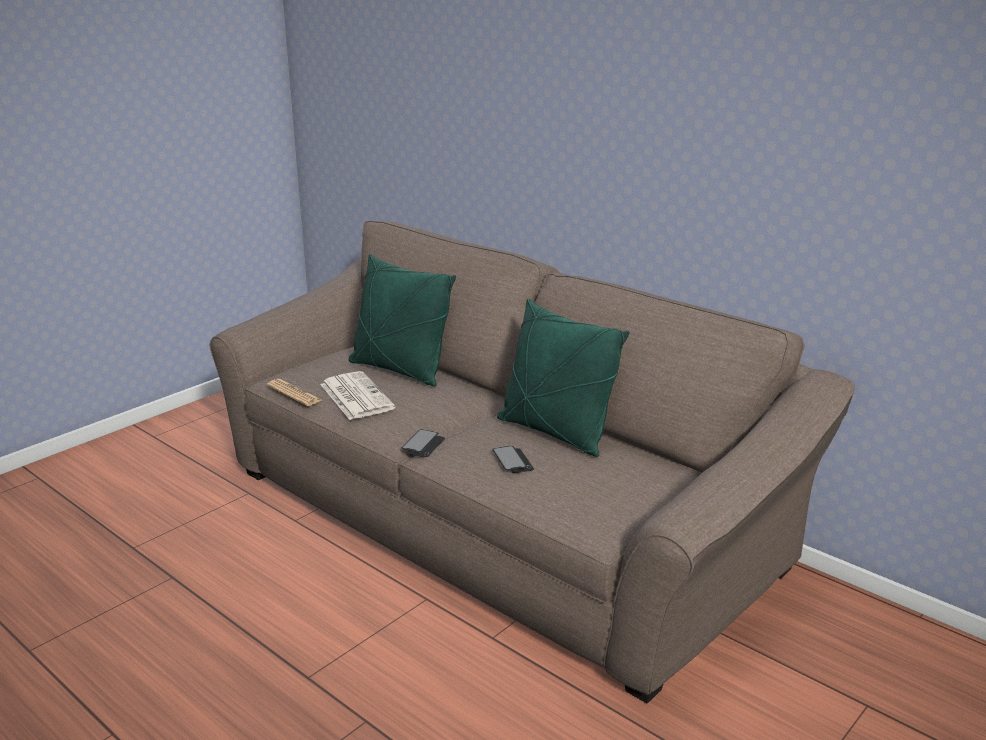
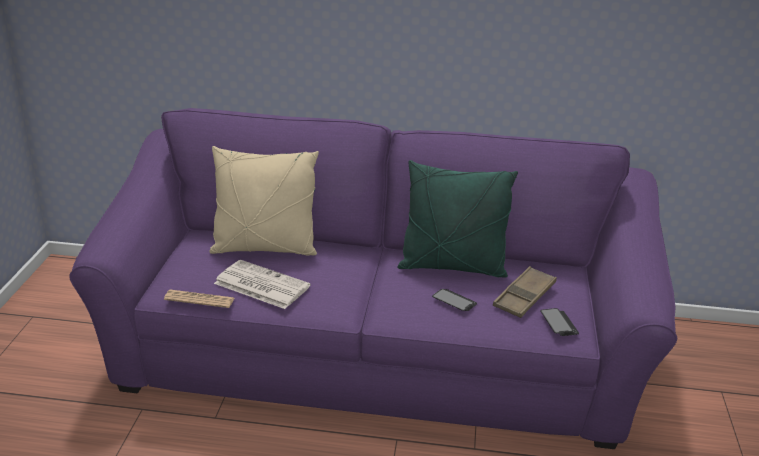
camera: 35 degrees left, 5 degrees up
(399, 370) = (264, 248): green pillow -> beige pillow
(423, 444) = (368, 310): phone -> phone (559, 323)
(493, 519) = (375, 353): brown sofa -> purple sofa
(592, 479) = (524, 297): none -> brown tray

